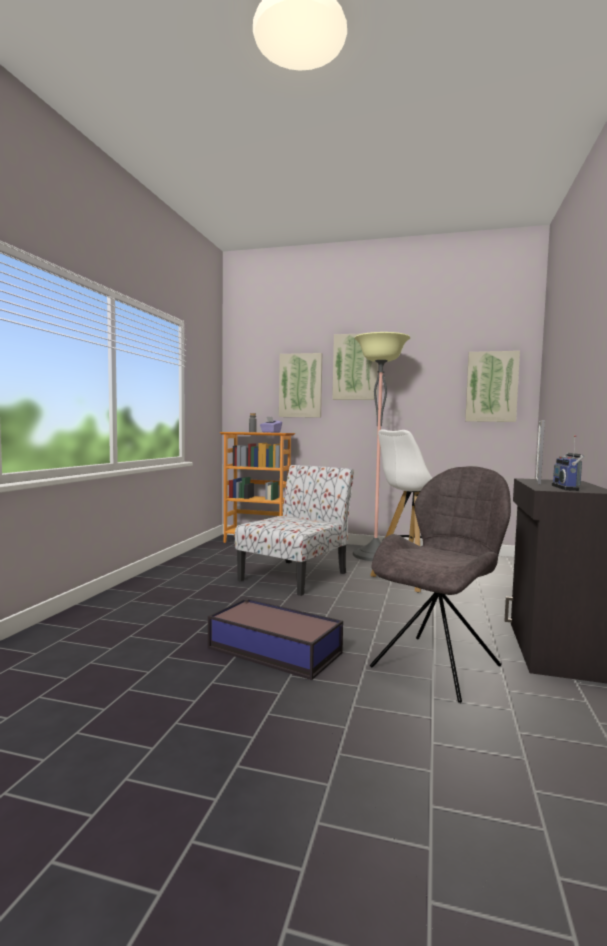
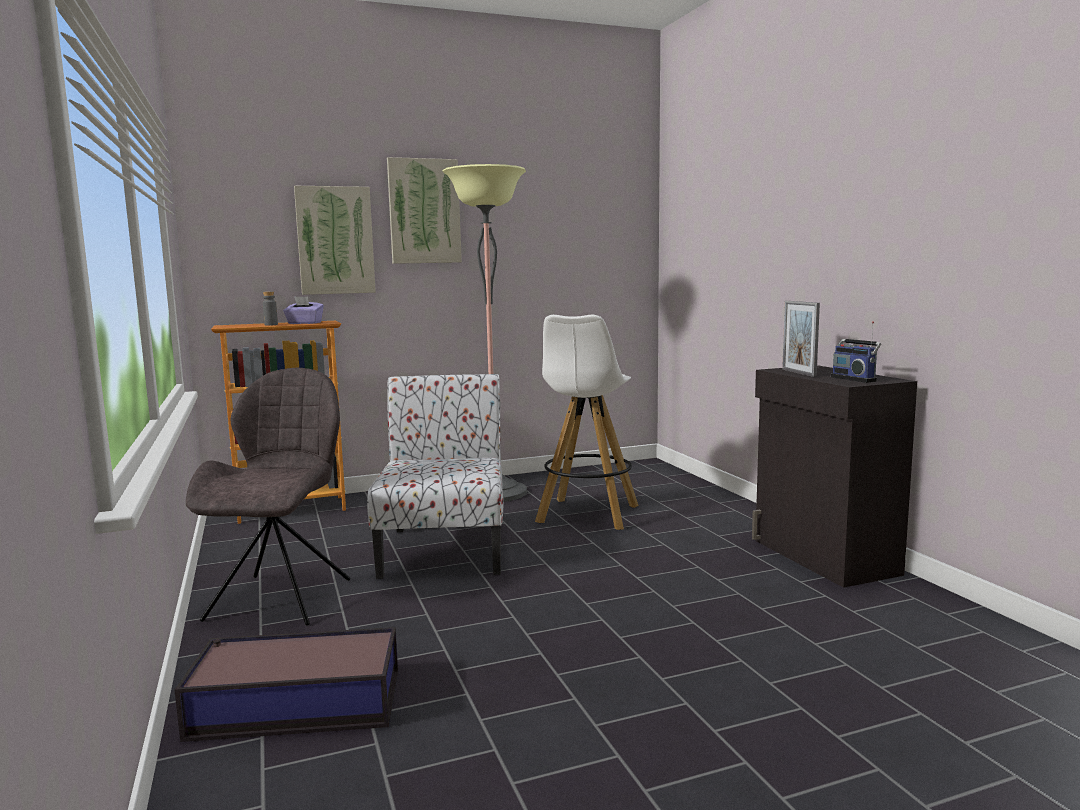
camera: 35 degrees left, 5 degrees up
(273, 650) = (591, 656): storage box -> storage box (294, 704)
(438, 665) = (768, 608): grey chair -> grey chair (282, 597)
(491, 387) = (607, 242): picture -> none

